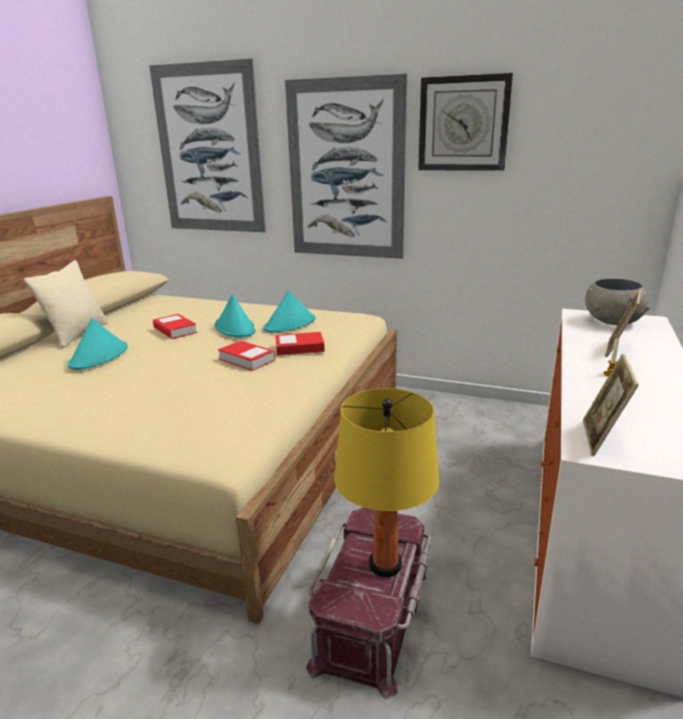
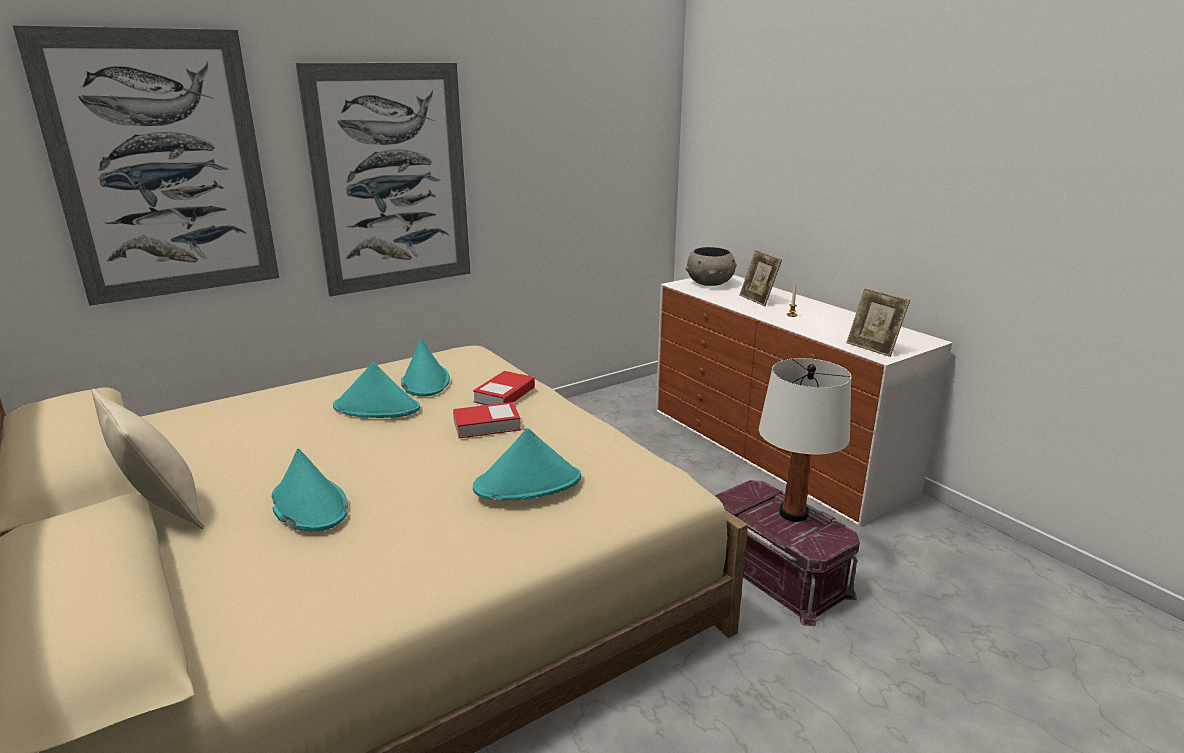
camera: 55 degrees left, 0 degrees up
(163, 396) = (528, 483): none -> turquoise hat
(175, 330) = (310, 440): book -> none
(385, 565) = (793, 513): yellow table lamp -> white table lamp
(463, 124) = (517, 118): wall clock -> none

